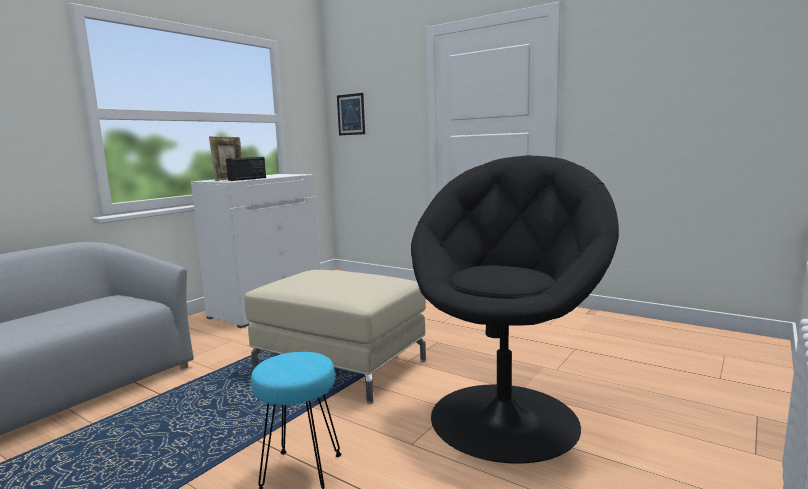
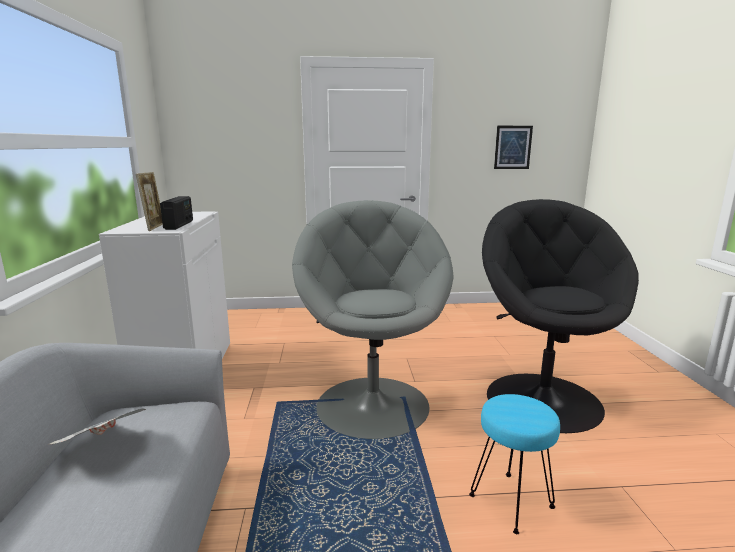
camera: 40 degrees left, 5 degrees up
(74, 307) = (103, 446): none -> newspaper
(341, 365) = (373, 404): beige ottoman -> grey armchair
(351, 114) = (201, 138): picture -> picture (513, 147)

